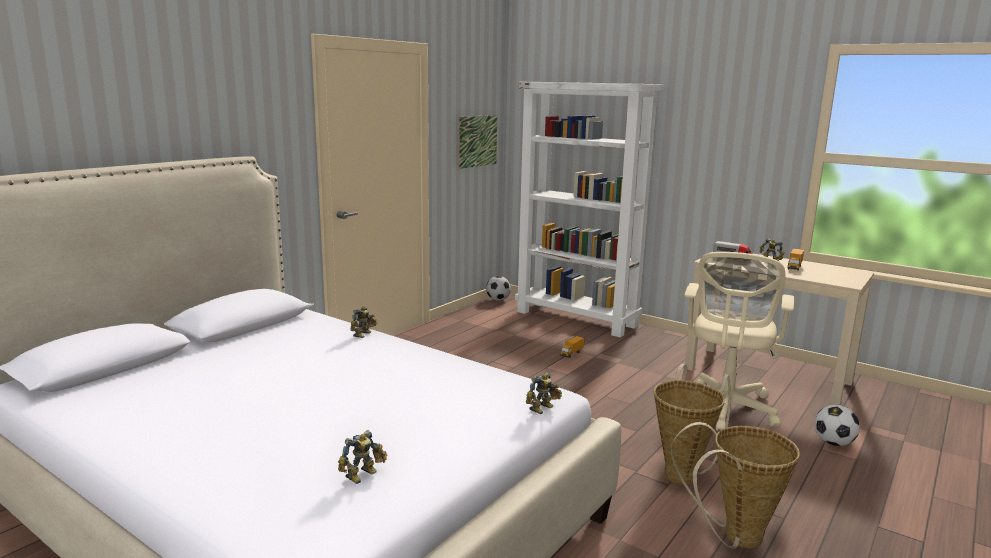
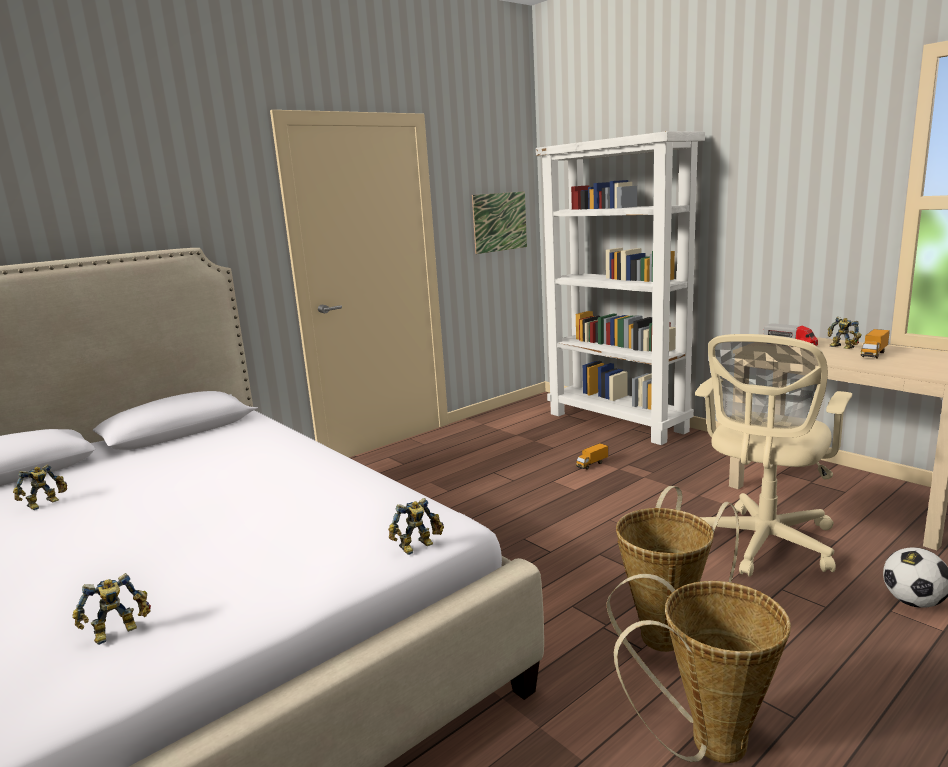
camera: 15 degrees right, 0 degrees up
(364, 334) = (289, 442): toy robot -> toy robot (45, 504)
(498, 300) = (535, 400): football -> none

